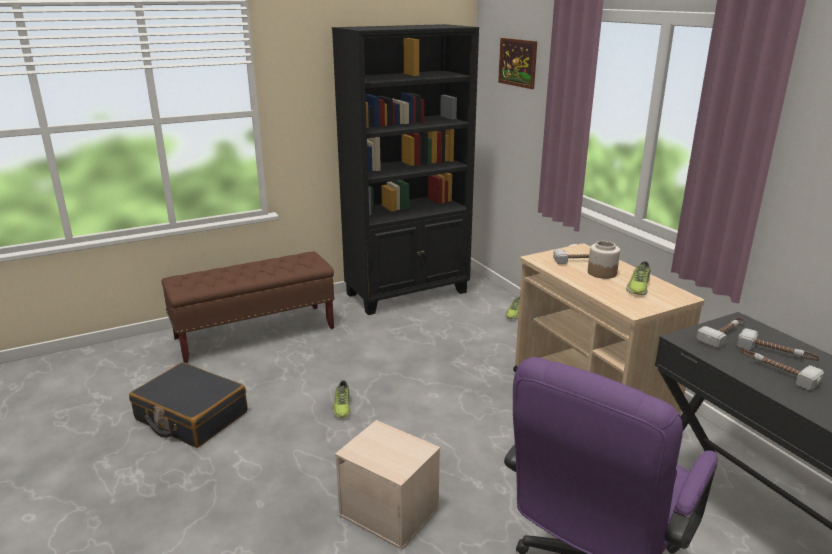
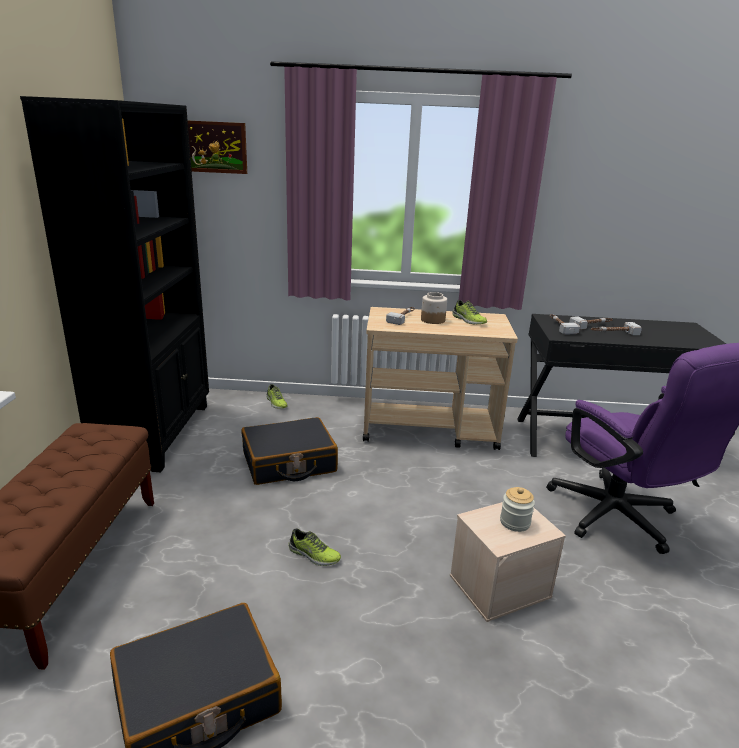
camera: 60 degrees left, 0 degrees up
(392, 452) = (515, 522): none -> jar
(438, 353) = (289, 462): none -> black suitcase

